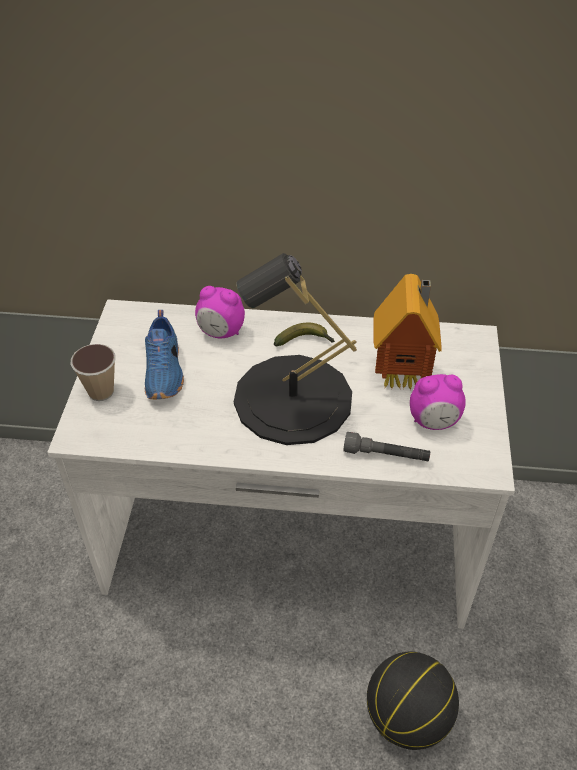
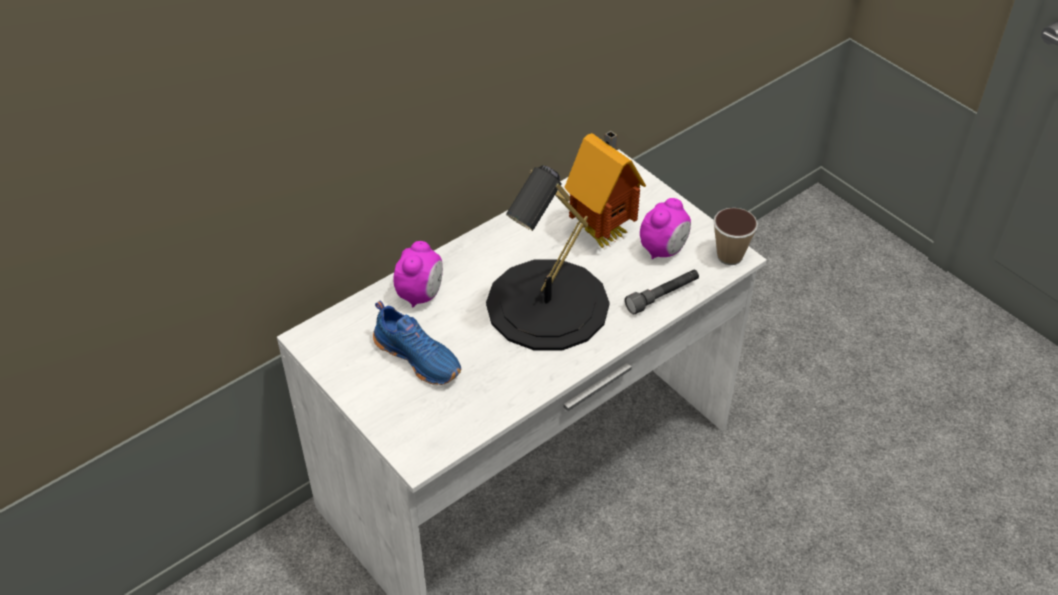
camera: 45 degrees left, 0 degrees up
(101, 392) = (388, 411): cup -> cup (729, 256)
(221, 332) = (421, 294): alarm clock -> alarm clock turned 45 degrees counterclockwise
(305, 341) = (498, 255): banana -> none
(408, 717) = (755, 519): basketball -> none

